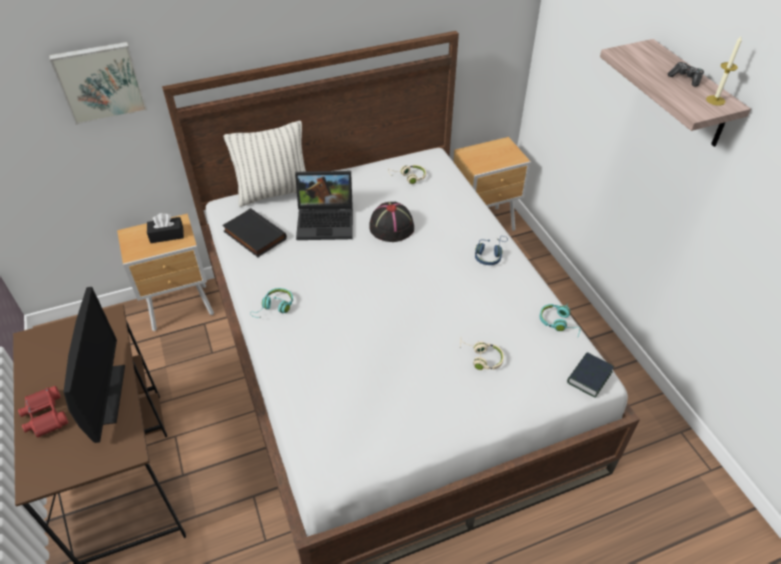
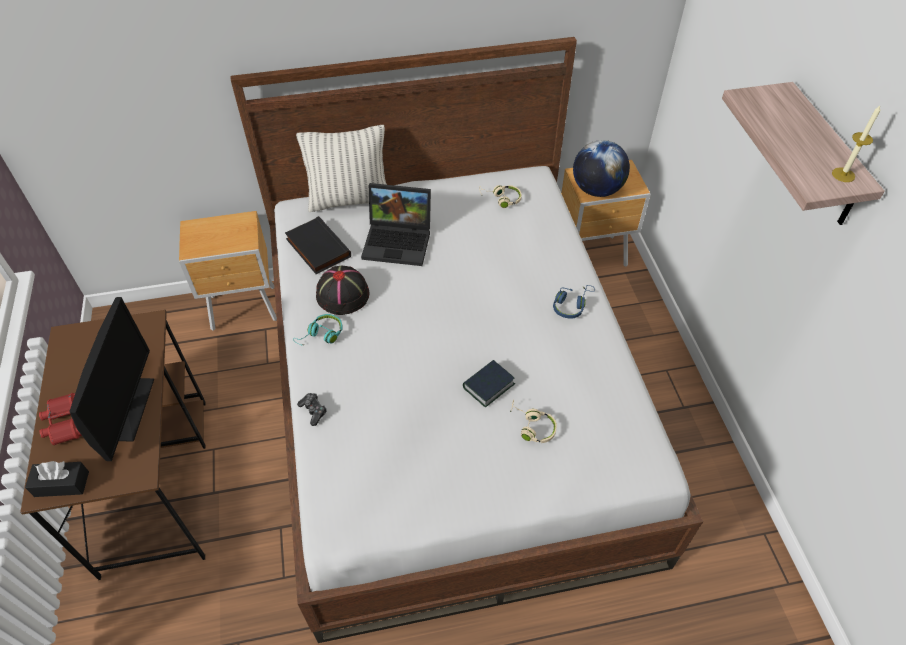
camera: 10 degrees right, 5 degrees up
(100, 82) = (164, 65): picture -> none
(167, 235) = (230, 233): black tissue box -> black tissue box (62, 484)
(391, 226) = (468, 256): black hat -> black hat (343, 294)
(485, 163) = (596, 190): none -> globe
(559, 323) = (630, 399): turquoise headphones -> none
(589, 377) = (648, 468): book -> book (488, 386)
(685, 78) = (815, 140): game controller -> game controller (313, 411)

